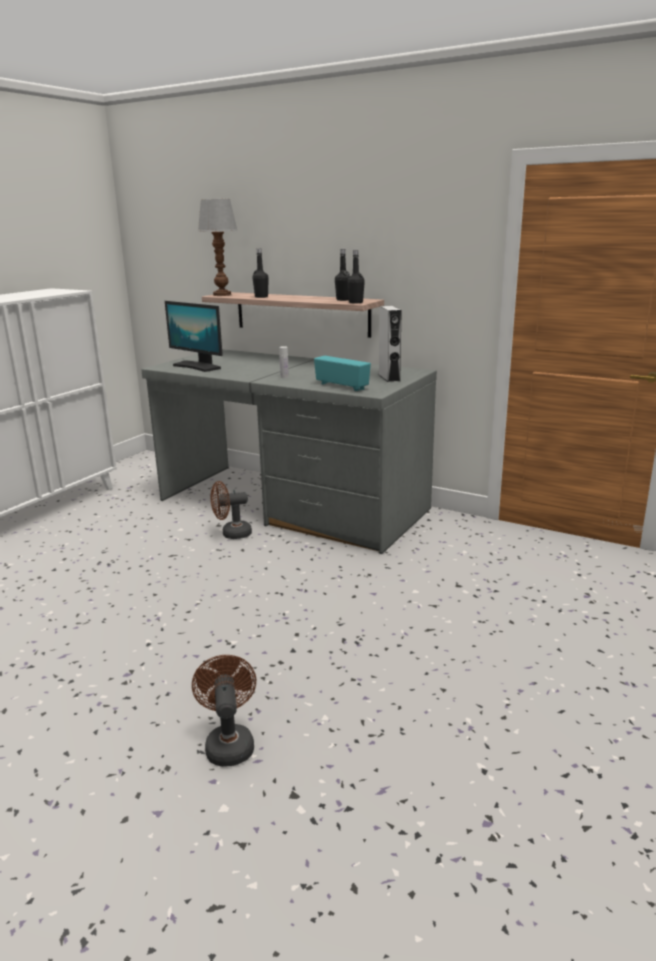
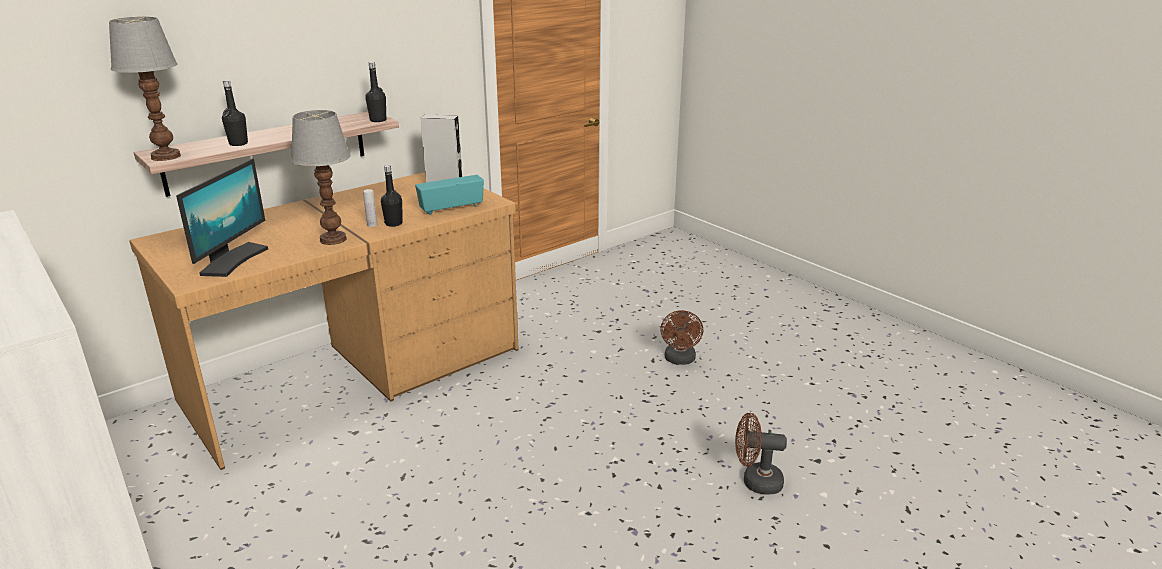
camera: 70 degrees left, 5 degrees up
(197, 366) = (233, 260): monitor -> monitor turned 45 degrees counterclockwise
(231, 534) = (389, 426): brown fan -> brown fan (680, 360)
(248, 375) = (333, 240): none -> table lamp
(291, 505) = (356, 375): grey desk -> brown desk
(343, 300) = (346, 121): black bottle -> black bottle (393, 223)

